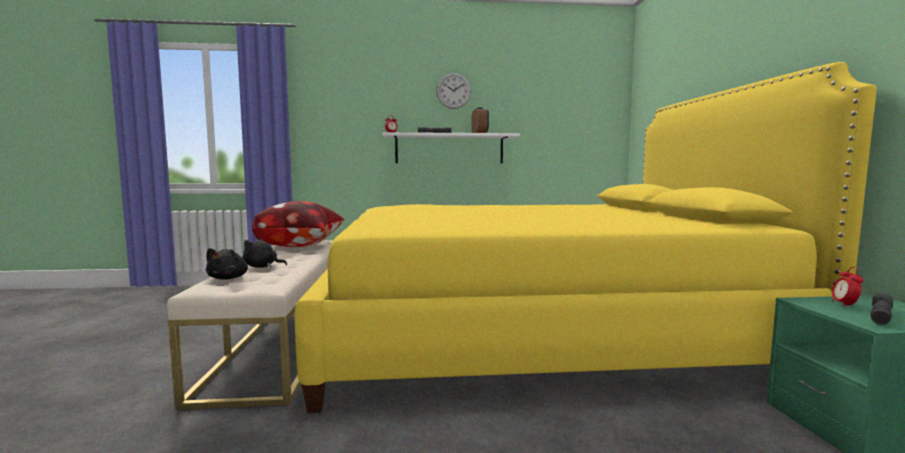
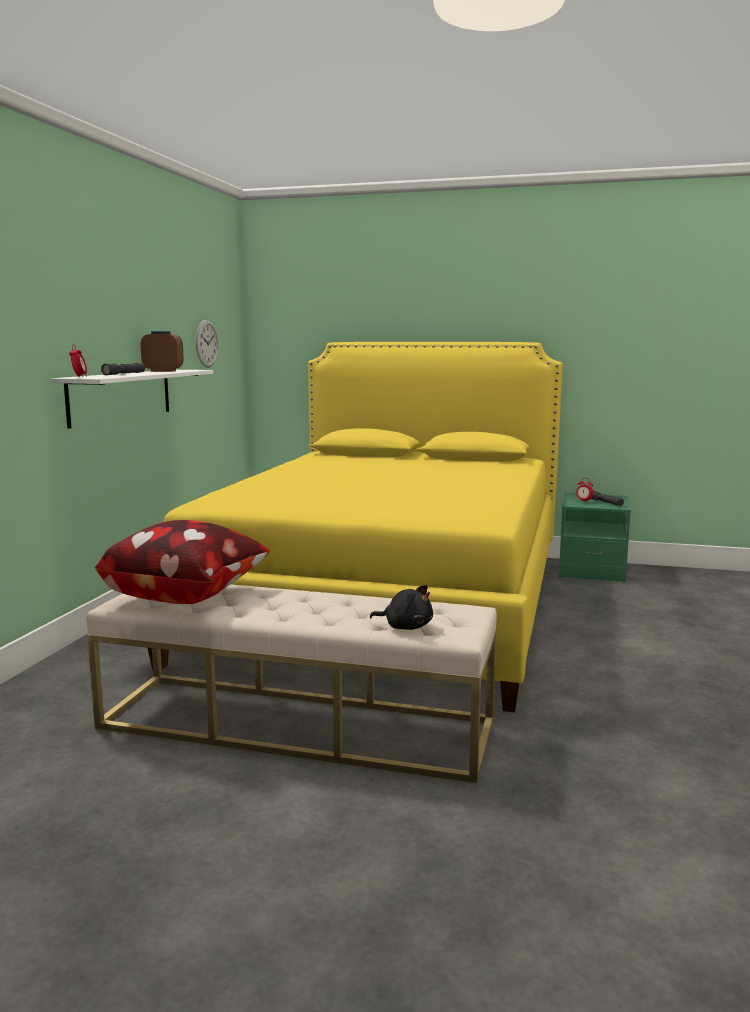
camera: 70 degrees left, 5 degrees up
(262, 267) = (344, 614): black plush toy -> none
(453, 90) = (119, 300): wall clock -> wall clock (206, 343)

